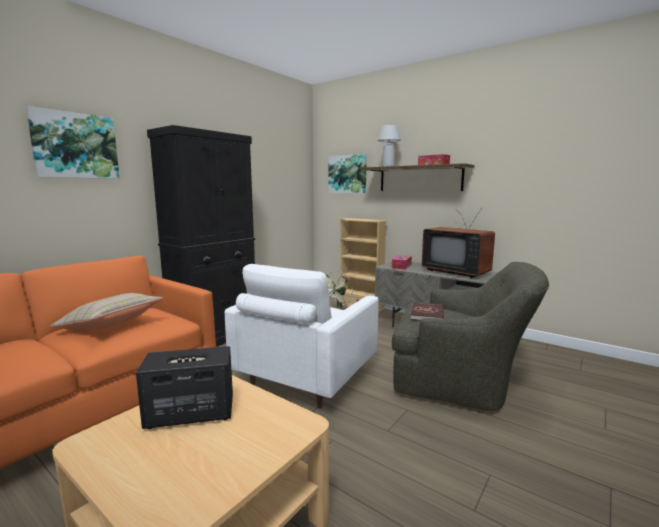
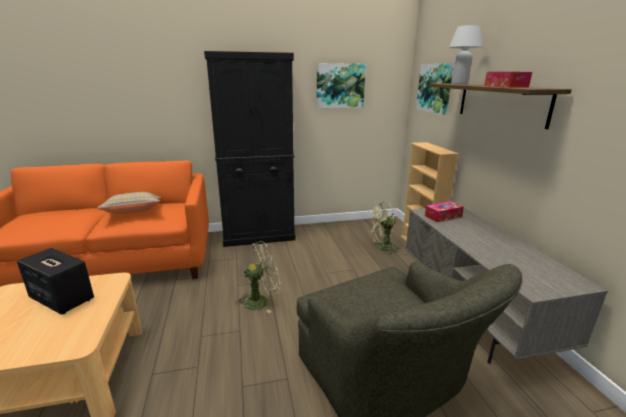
camera: 40 degrees right, 10 degrees up
(75, 146) = (151, 72): picture -> picture (340, 85)
(305, 378) = (261, 301): white armchair -> green fan
(427, 314) = (364, 289): red book -> none
(457, 271) = (498, 245): television -> none

